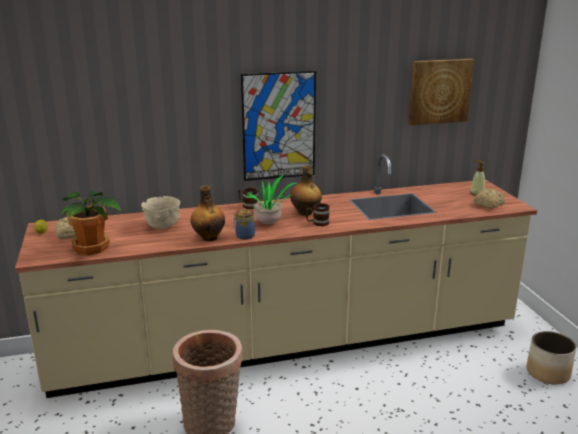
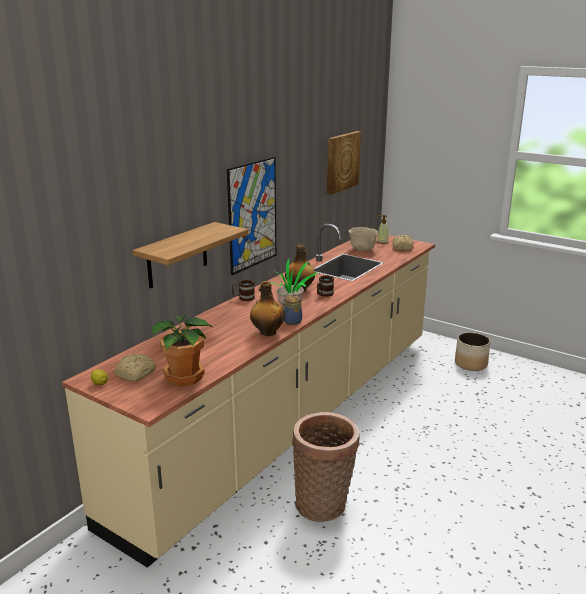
camera: 40 degrees left, 0 degrees up
(163, 226) = (209, 338): beige bowl -> beige bowl (362, 249)
(169, 146) = (177, 255): none -> shelf

